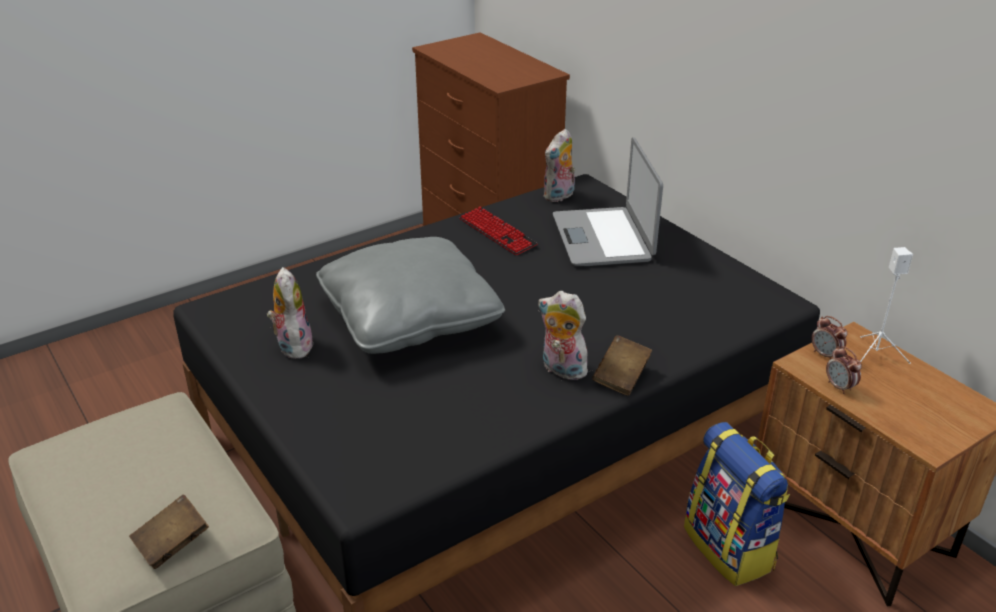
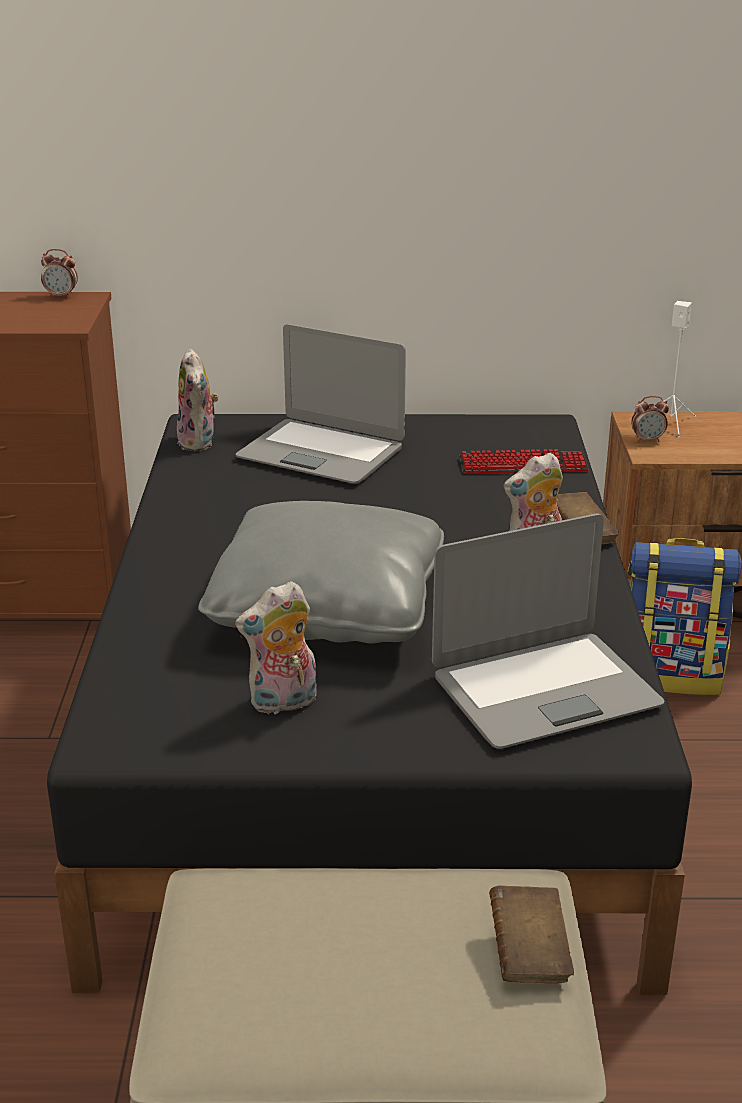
camera: 55 degrees left, 5 degrees down
(292, 345) = (283, 703): plush toy -> plush toy turned 45 degrees counterclockwise
(391, 434) = (544, 690): none -> laptop
(497, 233) = (221, 500): keyboard -> keyboard (523, 465)
(839, 387) = (698, 453): alarm clock -> alarm clock (61, 296)

